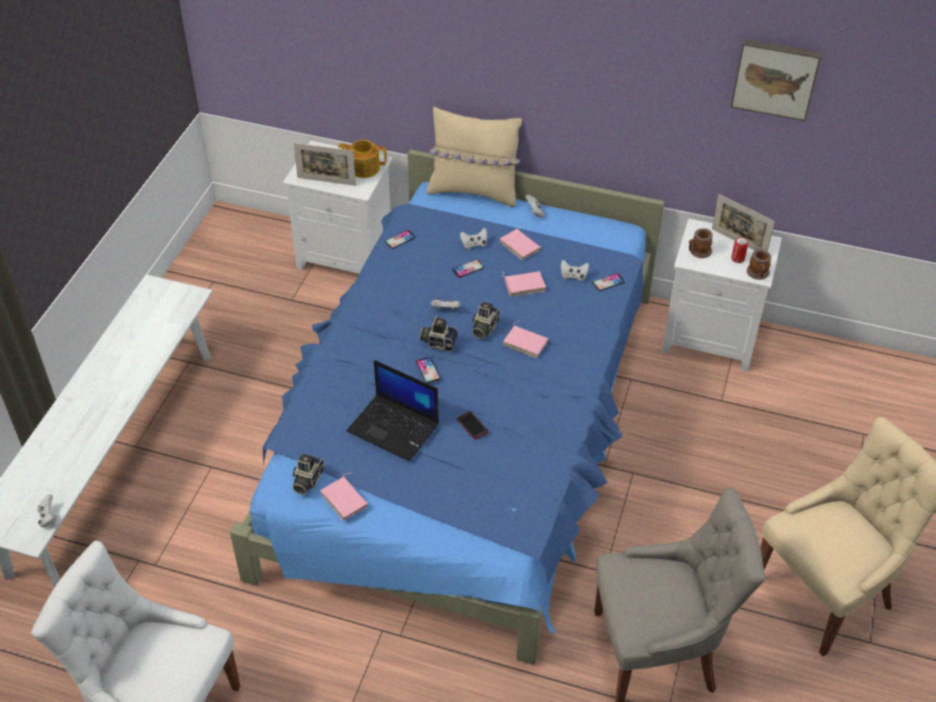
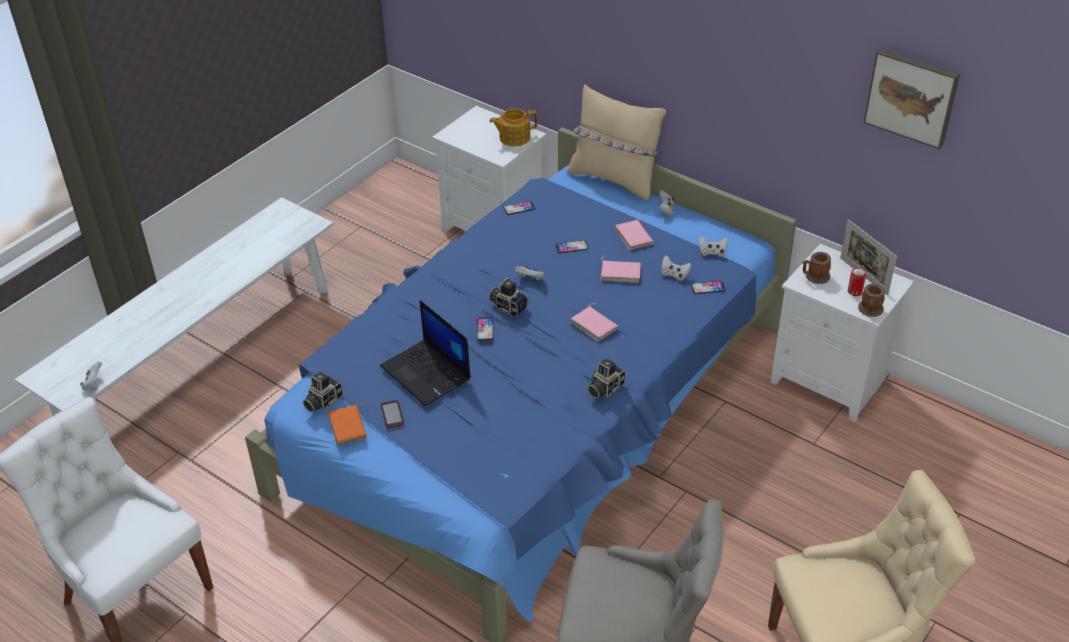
camera: 20 degrees right, 5 degrees down
(326, 181) = (472, 143): picture frame -> none
(345, 499) = (349, 426): pink book -> orange book
(363, 168) = (514, 137): teapot -> teapot turned 45 degrees counterclockwise
(472, 426) = (502, 389): phone -> phone (392, 415)
(474, 244) = (589, 226): white game controller -> white game controller (712, 253)
(484, 328) = (560, 303): camera -> camera (604, 388)

